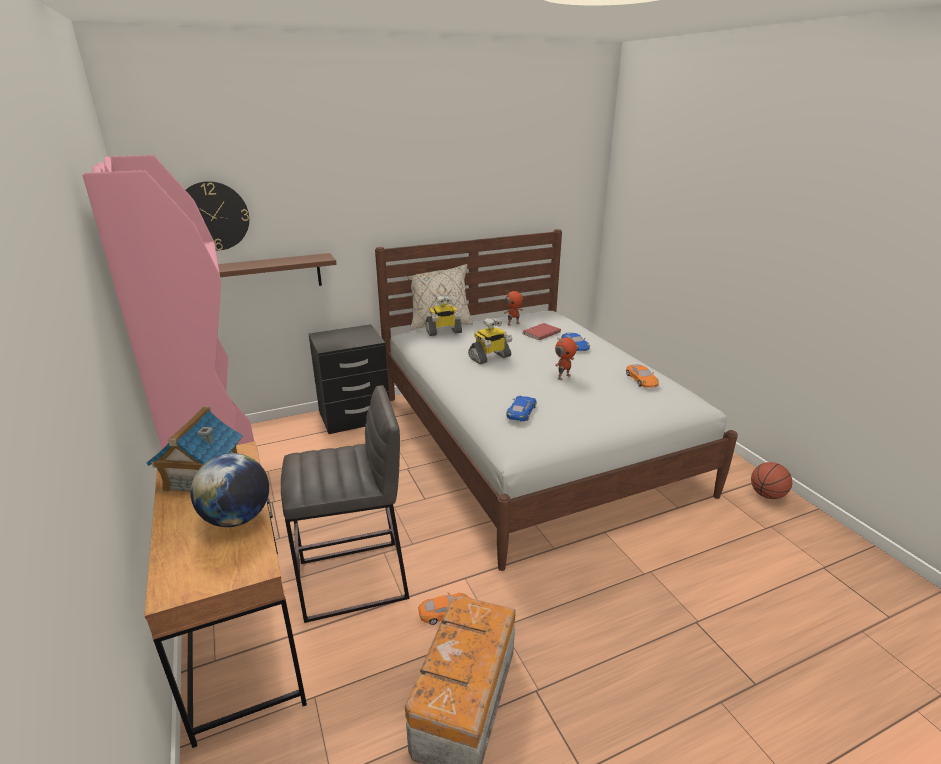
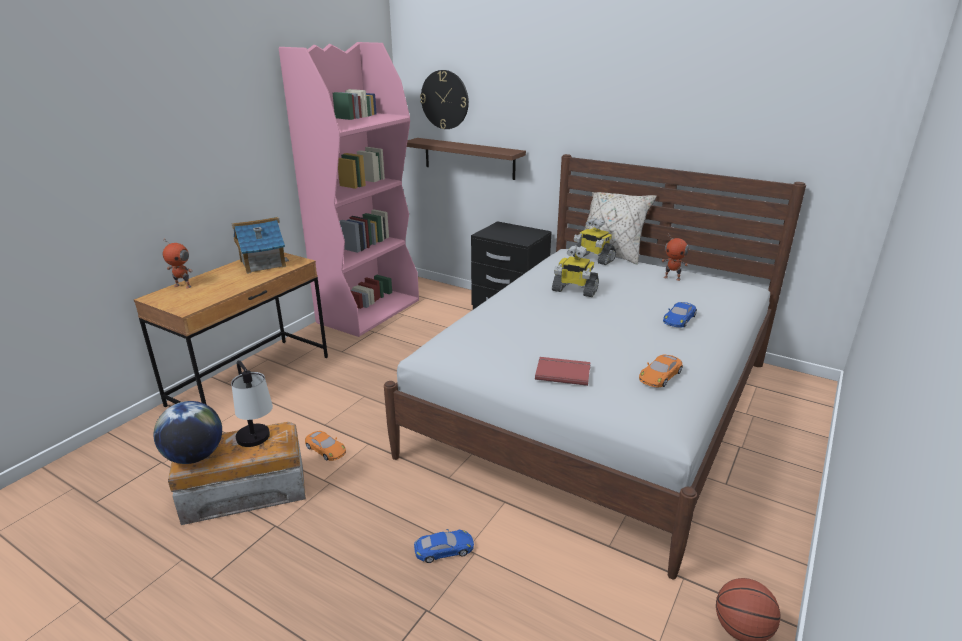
camera: 55 degrees right, 0 degrees up
(237, 518) = (228, 287): globe -> globe (195, 456)
(354, 580) = (326, 397): grey stool -> none
(478, 633) = (258, 445): none -> table lamp
(521, 411) = (490, 333): blue toy car -> blue toy car (444, 549)
(540, 332) = (675, 295): red book -> red book (562, 372)
(563, 376) = (592, 332): toy robot -> toy robot (183, 286)

